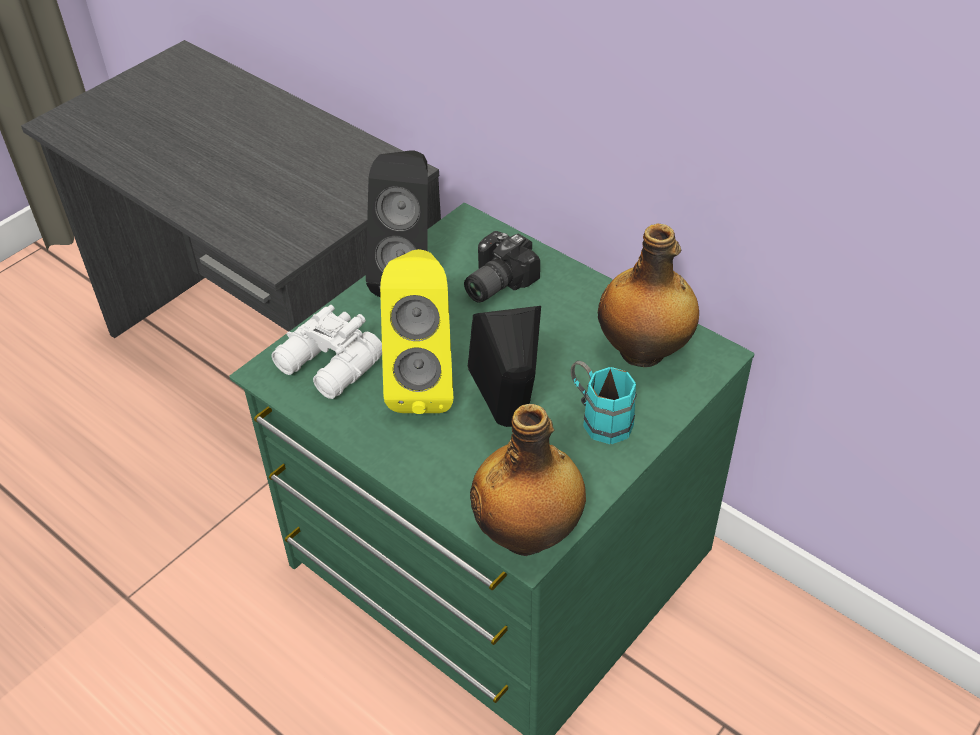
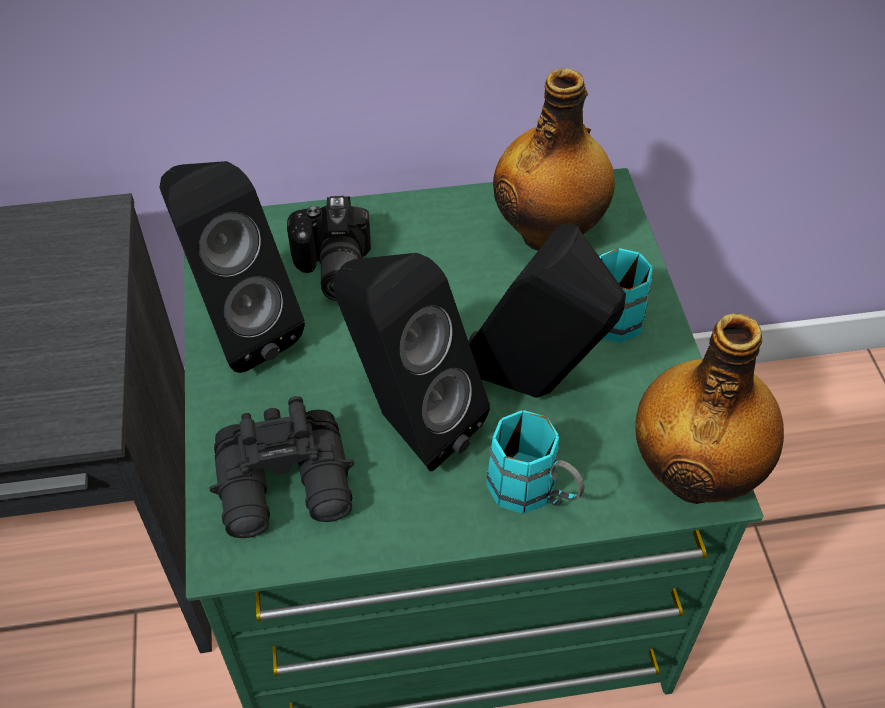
camera: 50 degrees left, 5 degrees up
(329, 366) = (288, 487): white binoculars -> black binoculars
(423, 383) = (407, 421): yellow speaker -> black speaker
(432, 468) = (534, 493): none -> turquoise mug

